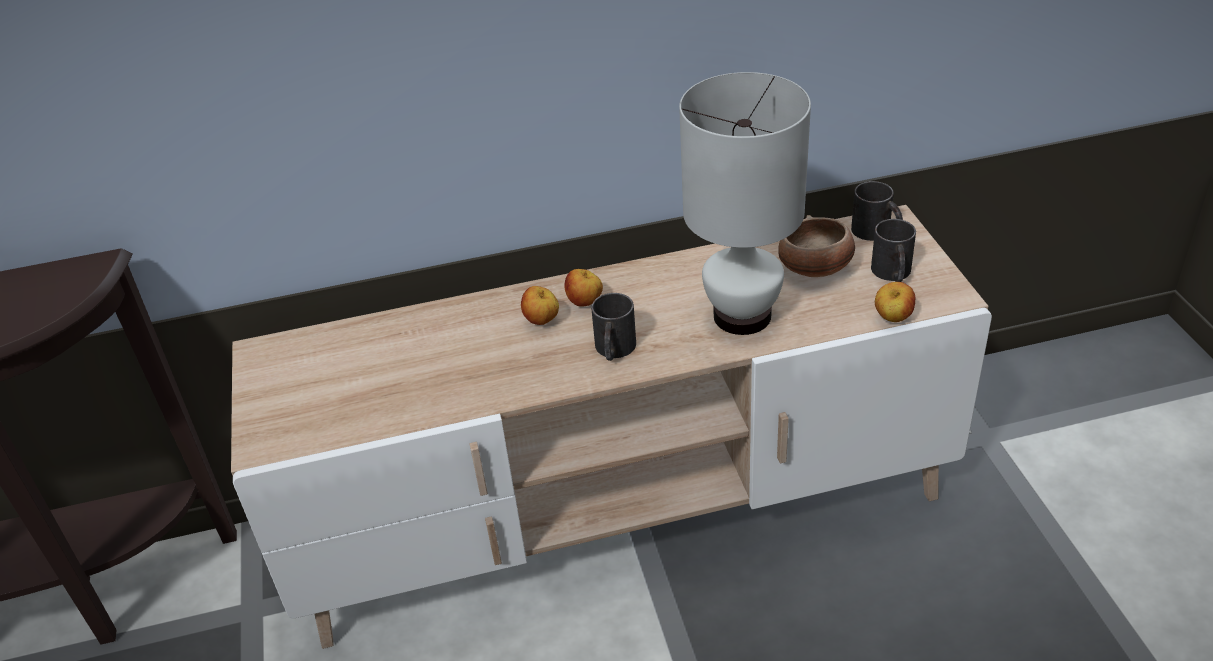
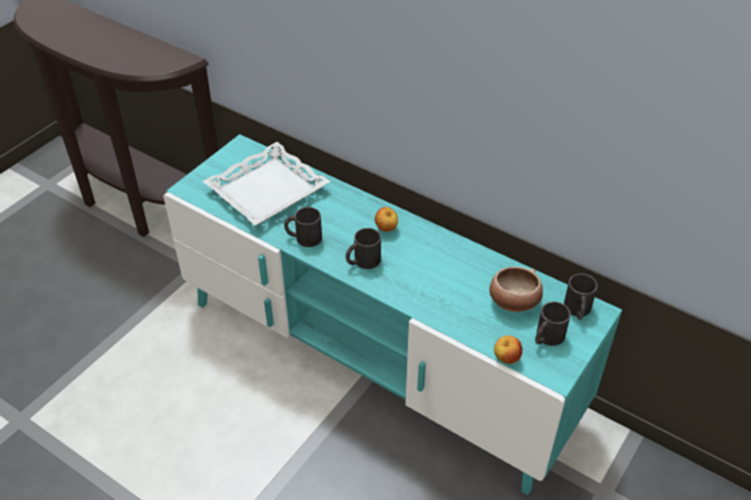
camera: 45 degrees right, 5 degrees up
(376, 369) = (267, 190): none -> white tray
(507, 380) = (303, 237): none -> black mug
(542, 321) = (356, 222): apple -> none
(622, 513) = (376, 358): beige tv stand -> turquoise tv stand
(743, 316) = (441, 295): white table lamp -> none

